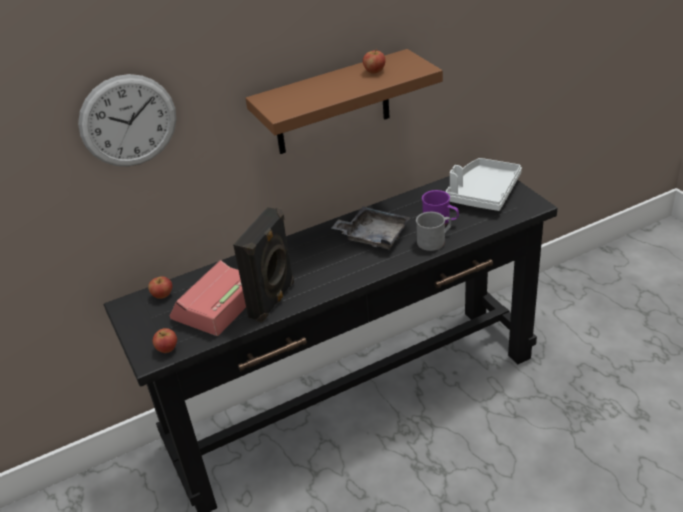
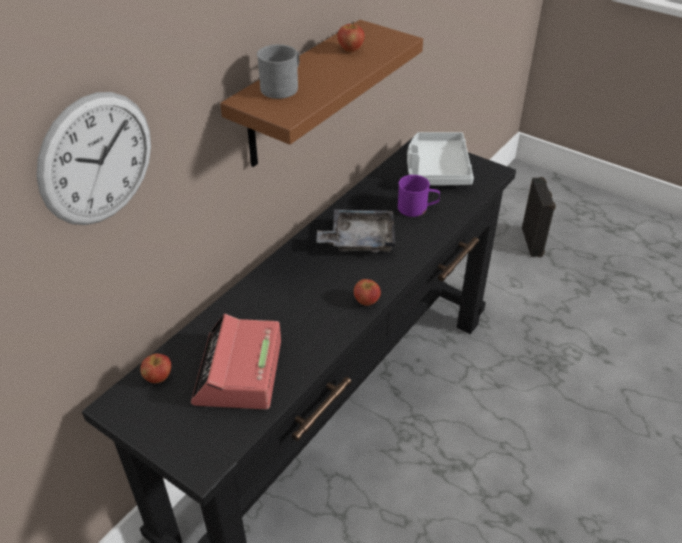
camera: 30 degrees left, 5 degrees up
(167, 349) = (215, 446): apple -> apple (366, 301)
(273, 300) = (303, 344): black speaker -> black speaker (533, 242)
(434, 241) = (427, 231): grey mug -> grey mug (283, 86)

